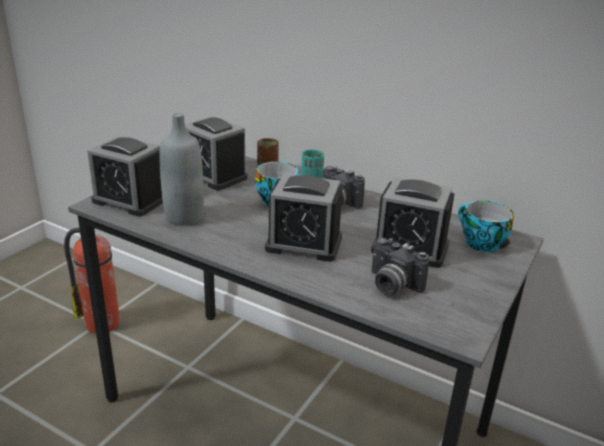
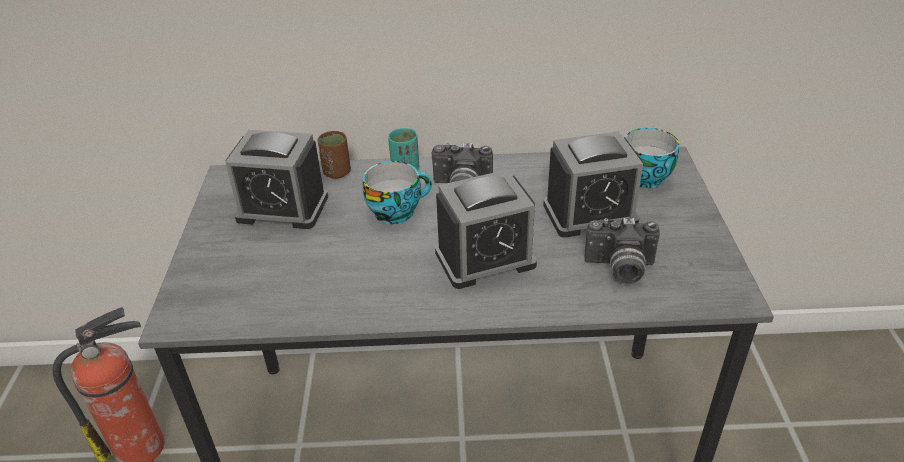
camera: 30 degrees left, 10 degrees up
(130, 200) = (215, 293): alarm clock -> none
(184, 217) = (313, 286): grey bottle -> none

